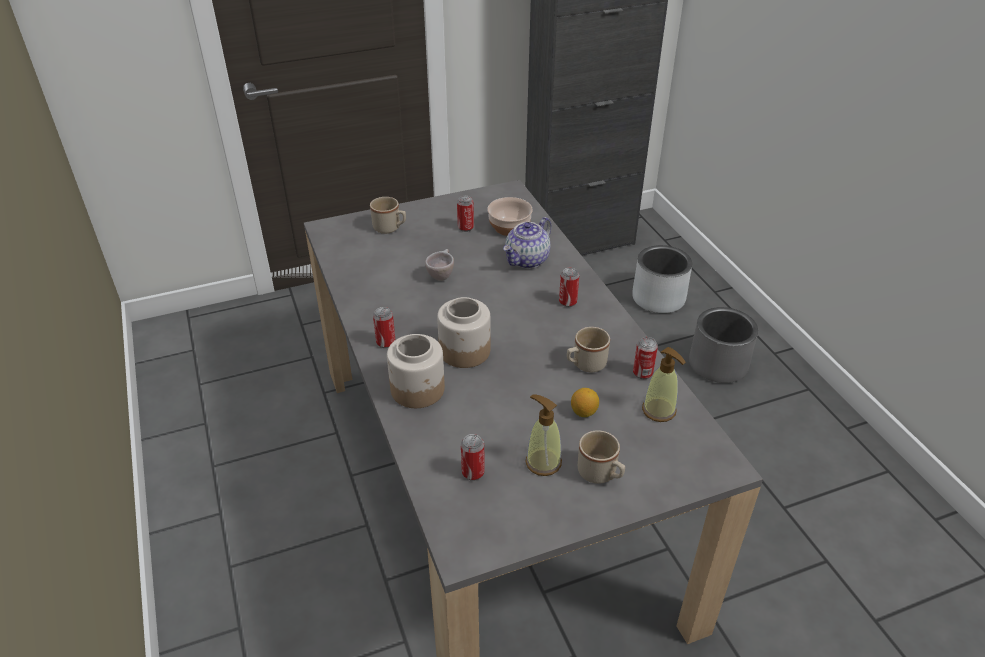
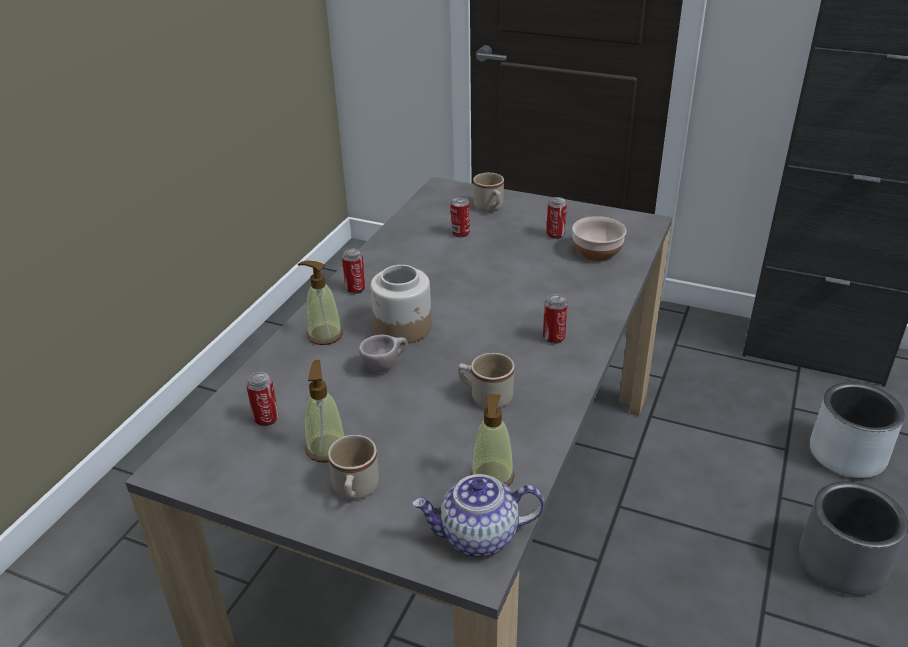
camera: 45 degrees right, 5 degrees down
(418, 389) = (324, 335): jar -> soap dispenser
(441, 275) = (475, 262): beige cup -> beige cup (385, 367)
(527, 260) = (570, 285): teapot -> teapot (478, 537)
(584, 412) = (422, 433): lemon -> none
(642, 373) = (528, 436): can -> can (460, 233)

